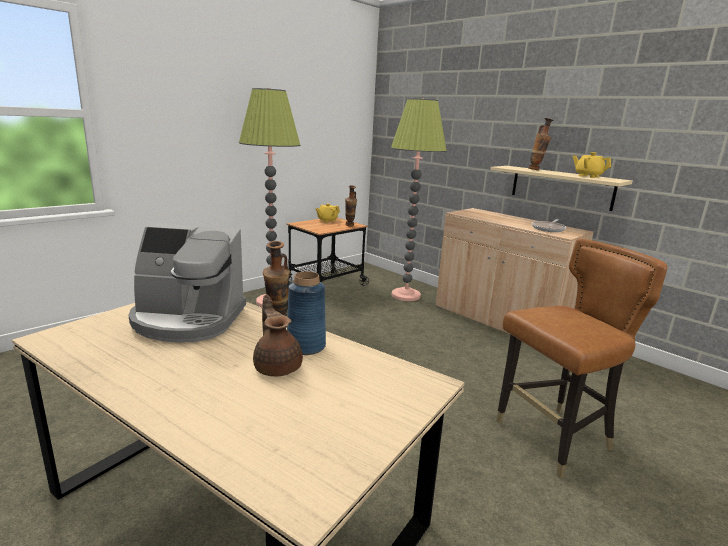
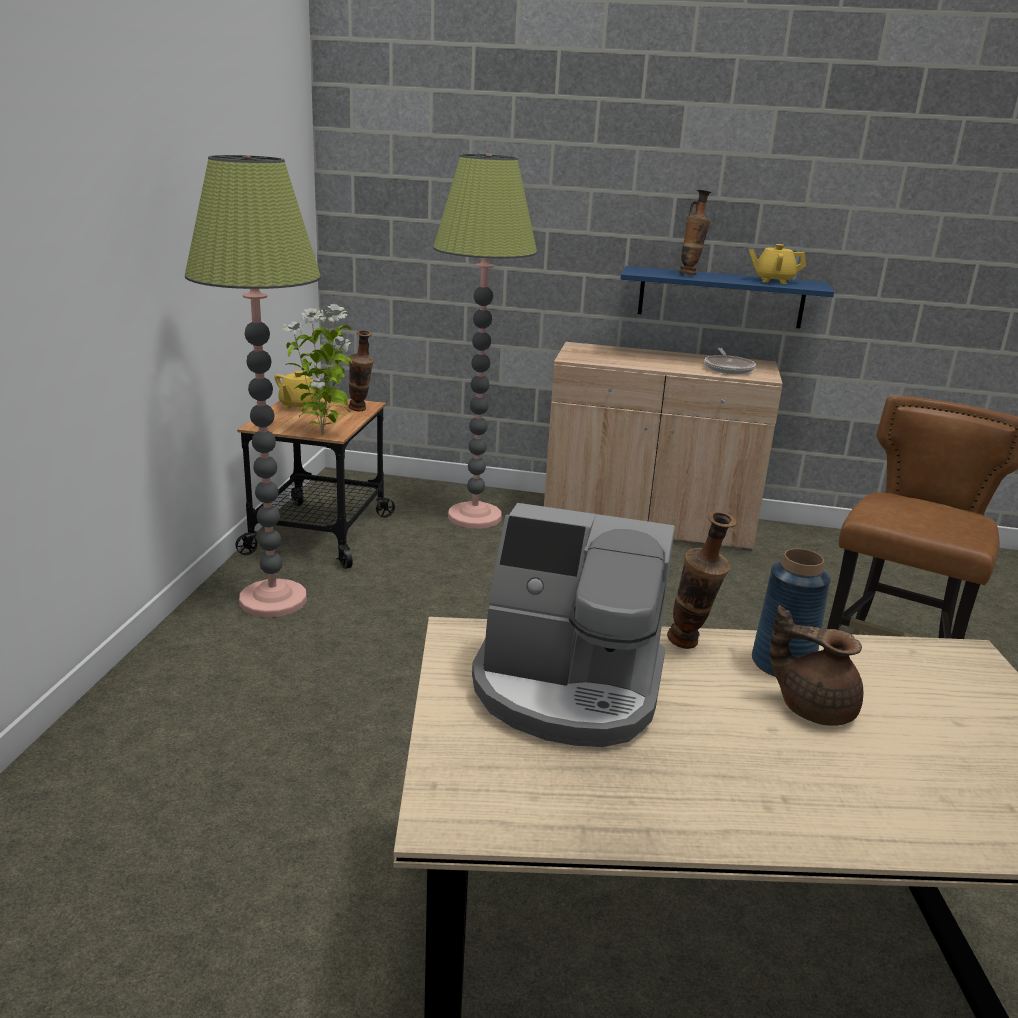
camera: 35 degrees left, 5 degrees up
(188, 320) = (568, 688): coffee machine -> coffee machine turned 45 degrees clockwise
(316, 230) = (323, 434): none -> potted plant
(561, 187) = (721, 297): beige shelf -> blue shelf

